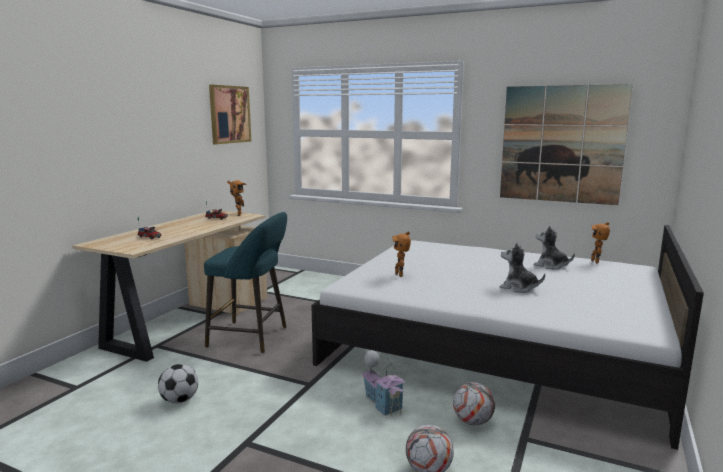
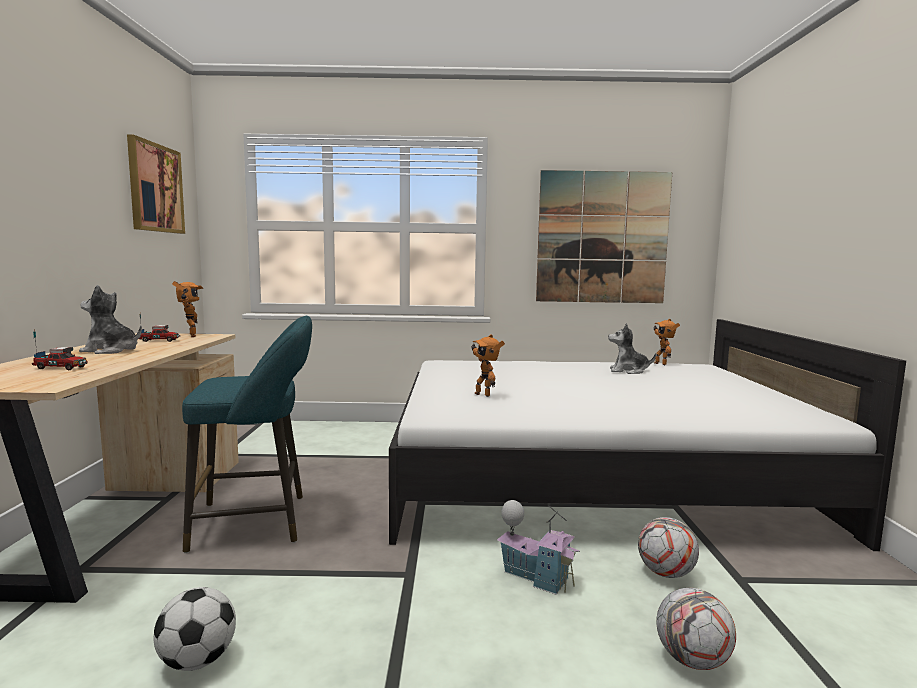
camera: 25 degrees left, 5 degrees down
(518, 288) = (634, 394): plush toy -> plush toy (111, 351)

